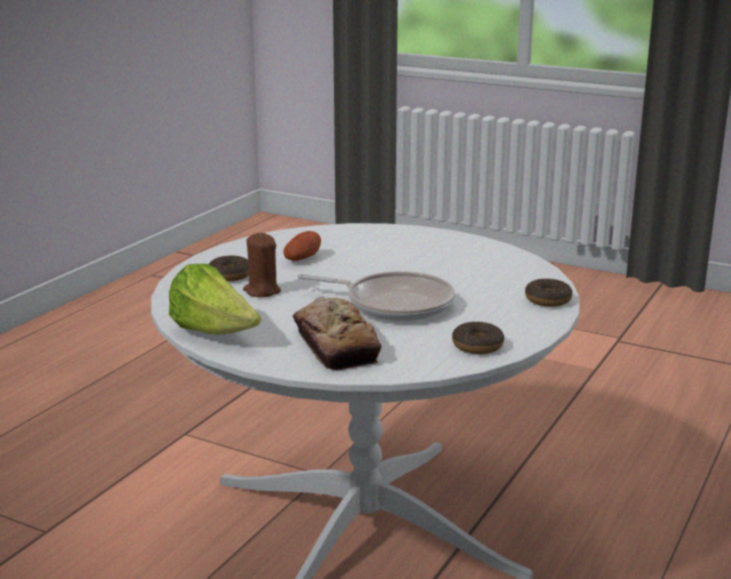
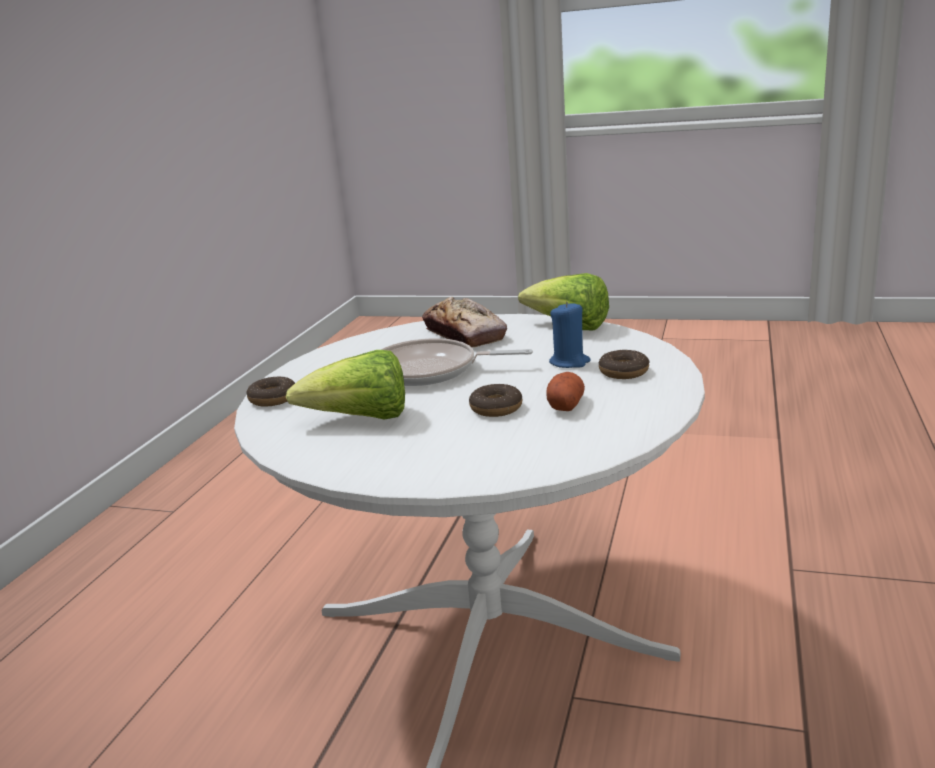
camera: 170 degrees right, 0 degrees up
(262, 291) = (569, 362): brown candle -> blue candle
(464, 270) = (361, 420): none -> lettuce
(477, 346) = (349, 351): donut -> donut (496, 408)

